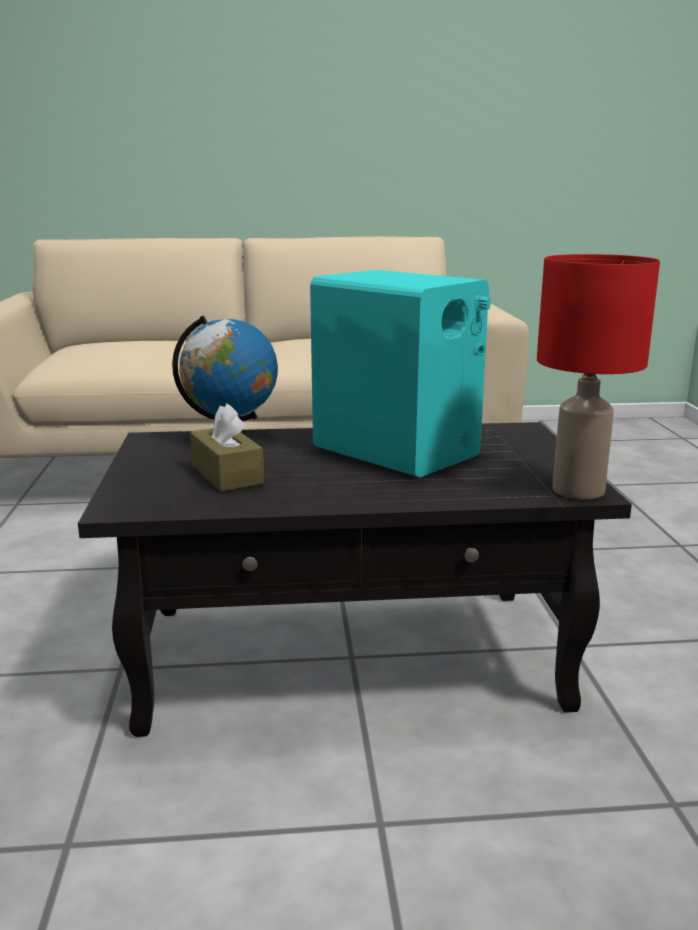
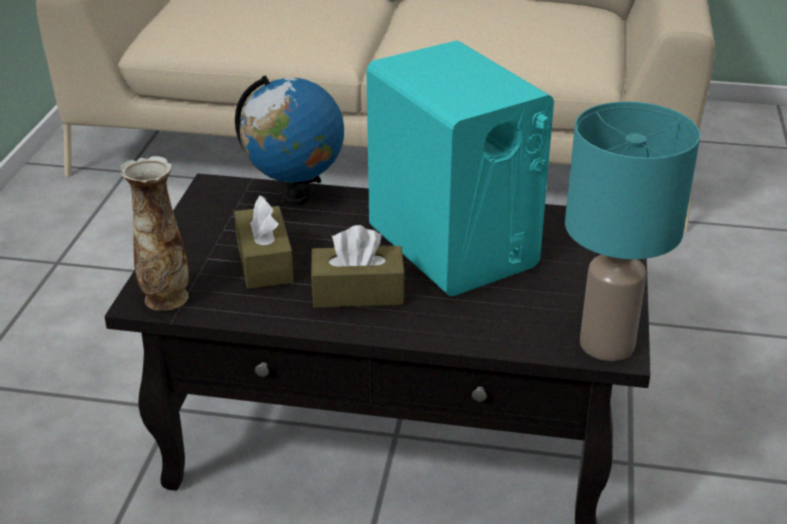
camera: 15 degrees right, 15 degrees up
(138, 504) = (165, 297): none -> vase
(330, 483) = (358, 292): none -> brown tissue box
(577, 490) = (607, 343): red table lamp -> turquoise table lamp

